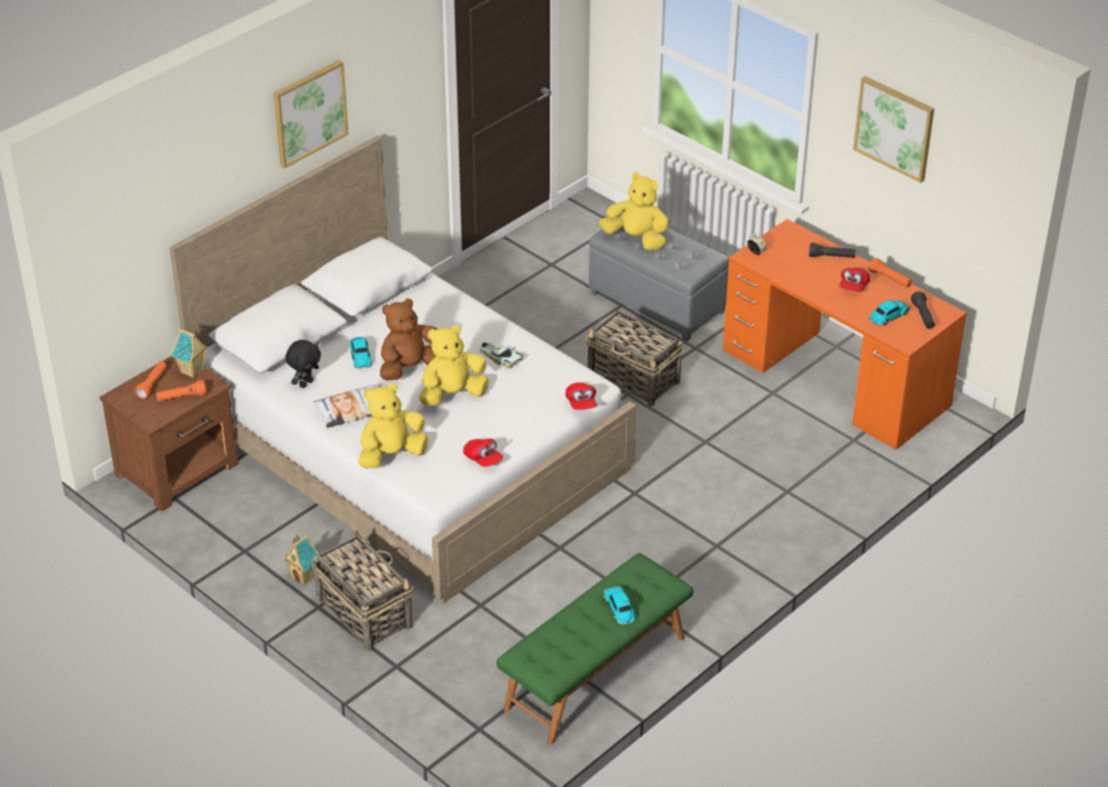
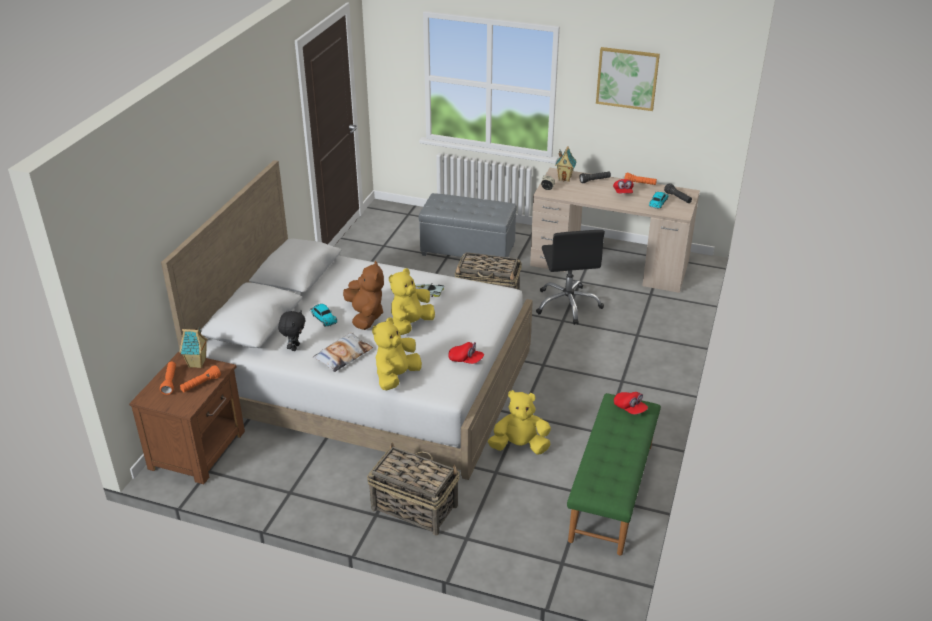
camera: 25 degrees left, 5 degrees down
(304, 577) = (350, 496): toy house -> toy house (565, 178)
(309, 113) = (233, 142): picture -> none
(409, 368) = (365, 316): brown plush toy -> brown plush toy turned 135 degrees clockwise
(581, 403) = (504, 305): red cap -> red cap (630, 408)
(619, 609) = (627, 434): toy car -> none
(636, 239) = (451, 207): yellow plush toy -> yellow plush toy (520, 446)
(729, 421) = (568, 304): none -> black office chair
(835, 378) = (610, 263): orange desk -> beige desk

